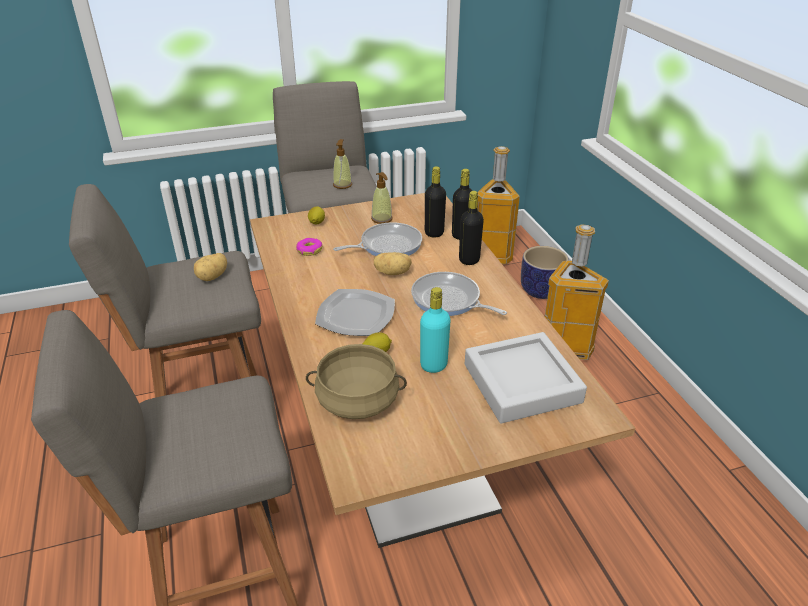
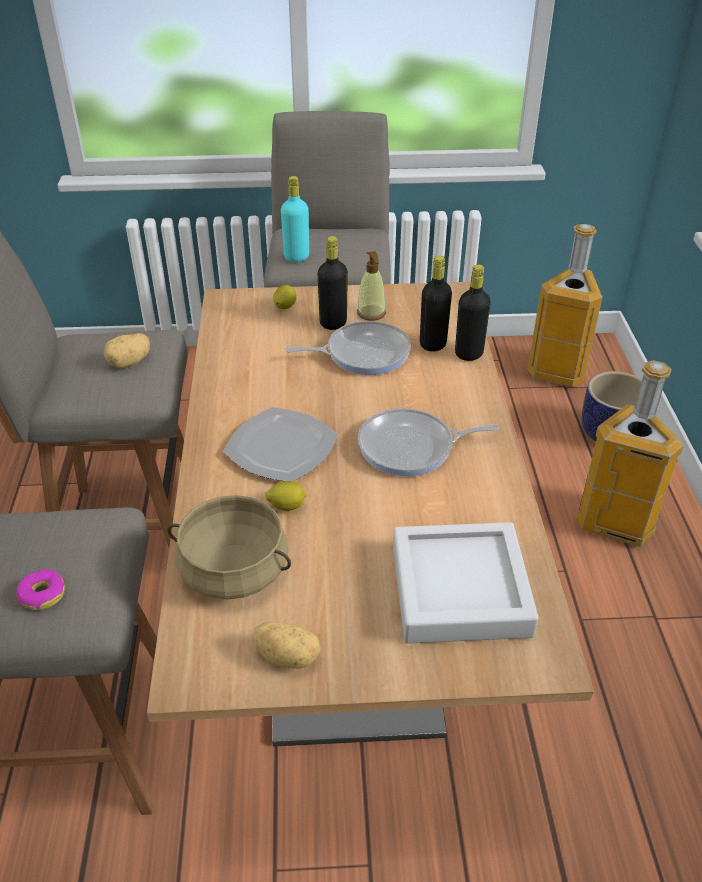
camera: 15 degrees right, 5 degrees up
(309, 250) = (260, 345): donut -> donut (42, 594)
(342, 185) = (341, 255): soap dispenser -> none
(393, 272) = (354, 394): potato -> potato (288, 656)
(433, 365) = (352, 539): turquoise bottle -> turquoise bottle (296, 257)
(448, 300) = (411, 448): frying pan -> frying pan turned 60 degrees counterclockwise
(469, 260) = (464, 392): black bottle -> black bottle (333, 323)

